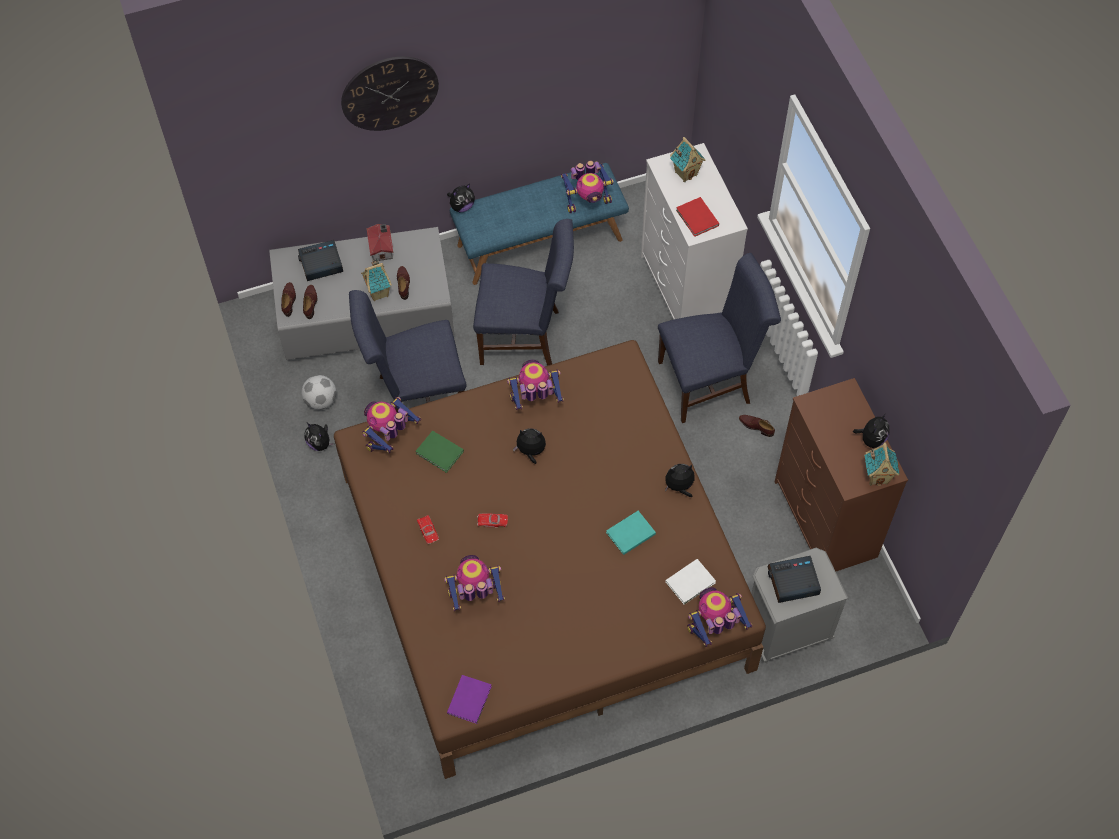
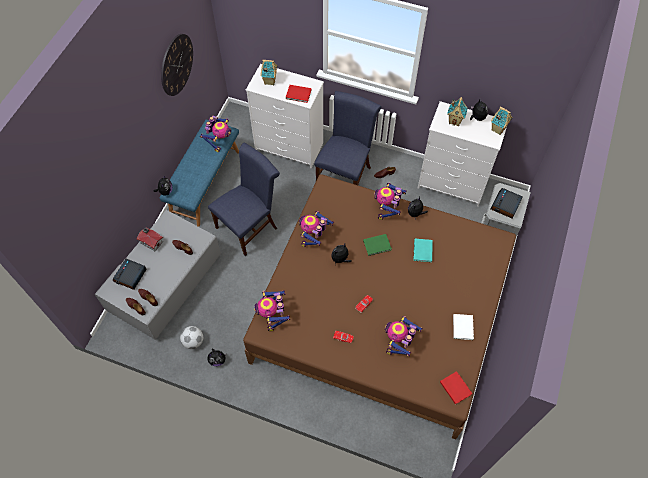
camera: 50 degrees left, 0 degrees up
(379, 293) = (176, 262): toy house -> toy house (455, 121)
(389, 93) = (110, 145): wall clock -> wall clock (176, 64)
(415, 398) = (235, 297): blue chair -> none
(440, 453) = (304, 299): green book -> green book (378, 245)
(470, 699) = (455, 387): purple book -> red book
(691, 582) = (469, 245): white book -> white book (463, 326)
(715, 628) = (501, 253): toy robot -> toy robot (387, 209)
(826, 520) = (452, 184): brown dresser -> white dresser

